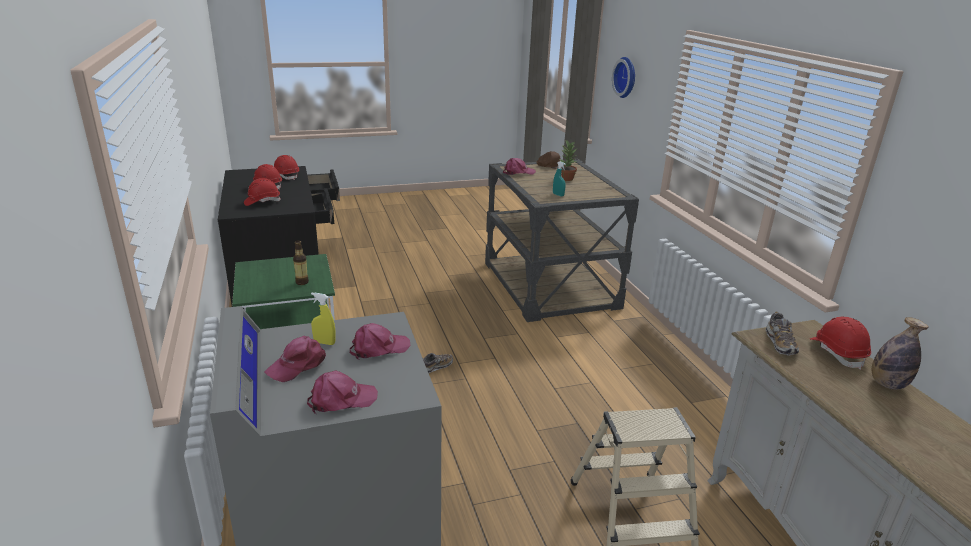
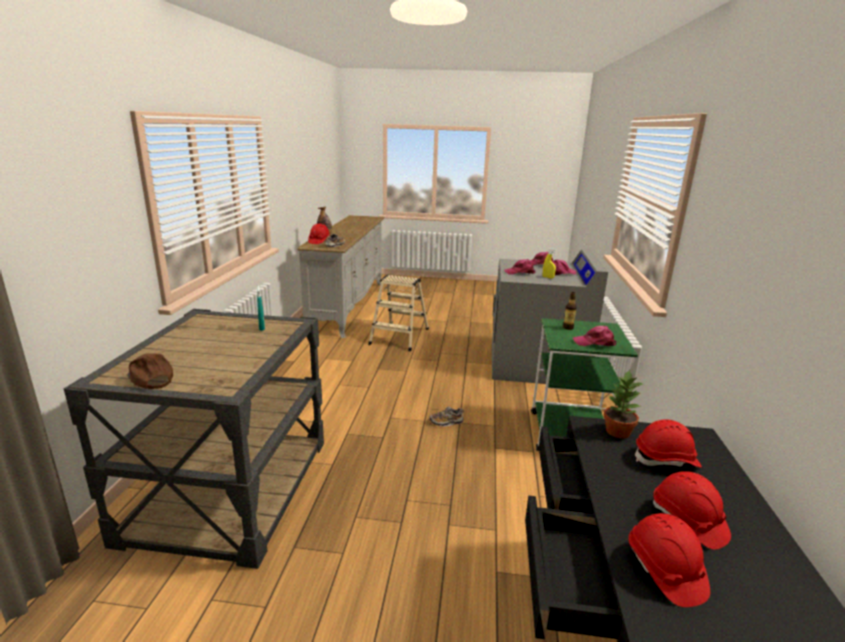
camera: 155 degrees left, 5 degrees down
(518, 172) = (233, 372): pink cap -> pink cap (595, 342)
(566, 178) = (194, 349): potted plant -> potted plant (617, 432)
(626, 77) = (46, 206): wall clock -> none

